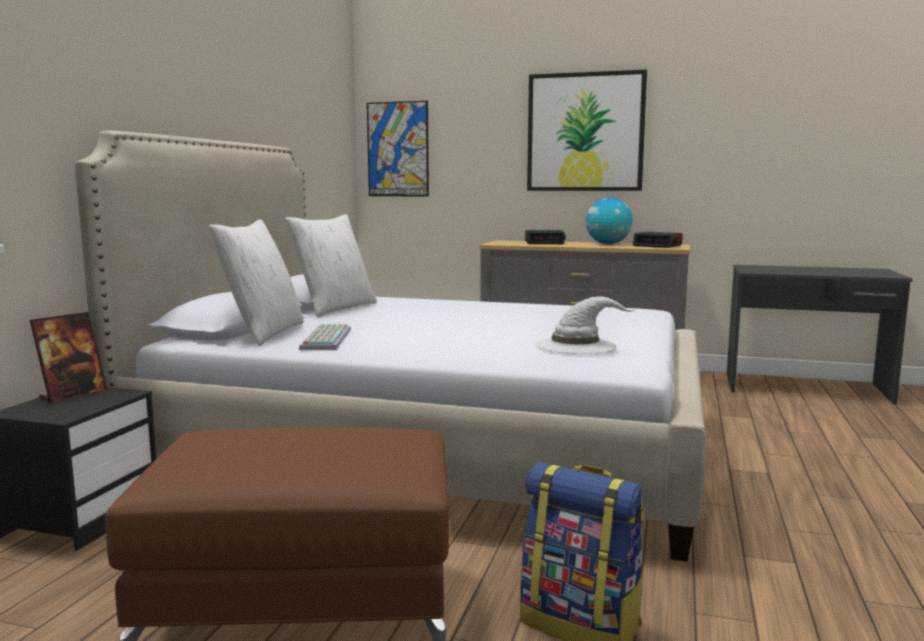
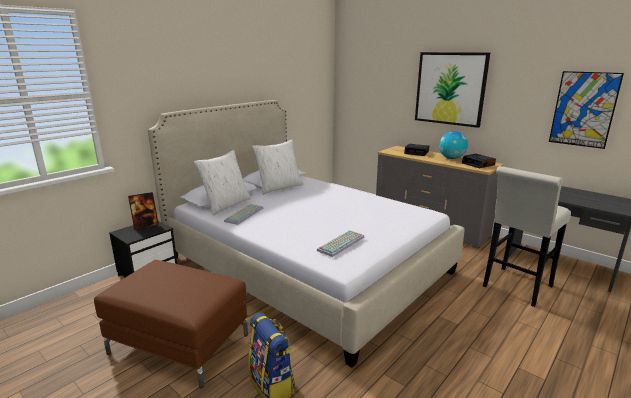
camera: 25 degrees right, 10 degrees up
(398, 149) = (352, 90): picture -> picture (583, 109)
(576, 345) = (341, 243): white hat -> keyboard
(786, 419) = (515, 288): none -> white stool

